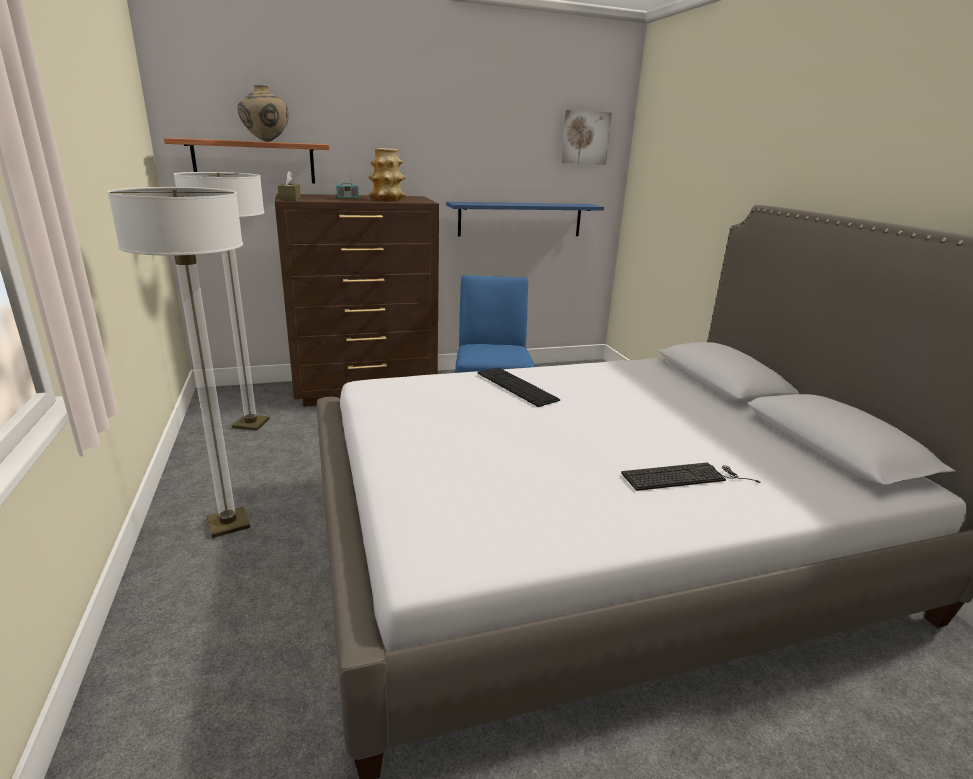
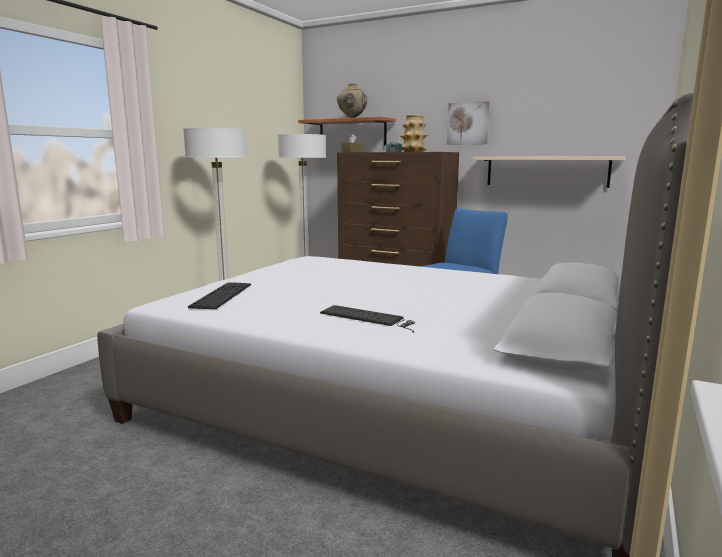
camera: 45 degrees right, 10 degrees down
(516, 386) = (387, 270): keyboard -> keyboard (222, 295)
(520, 219) = (546, 171): blue shelf -> beige shelf
(585, 137) = (616, 94): picture -> picture (468, 123)

